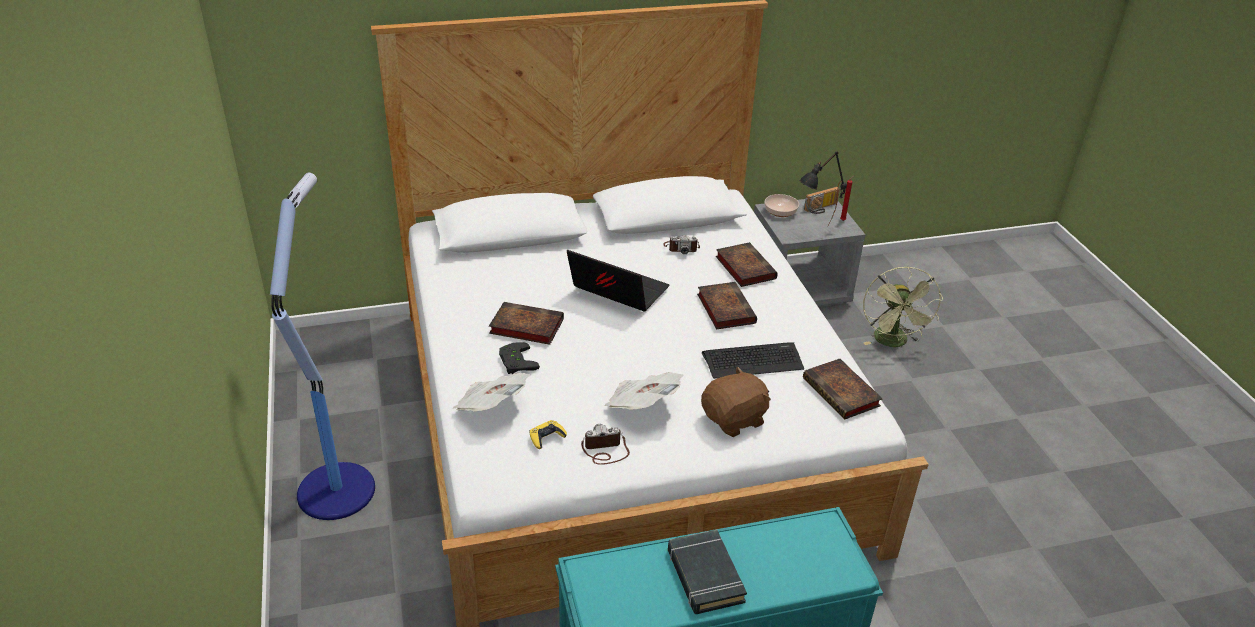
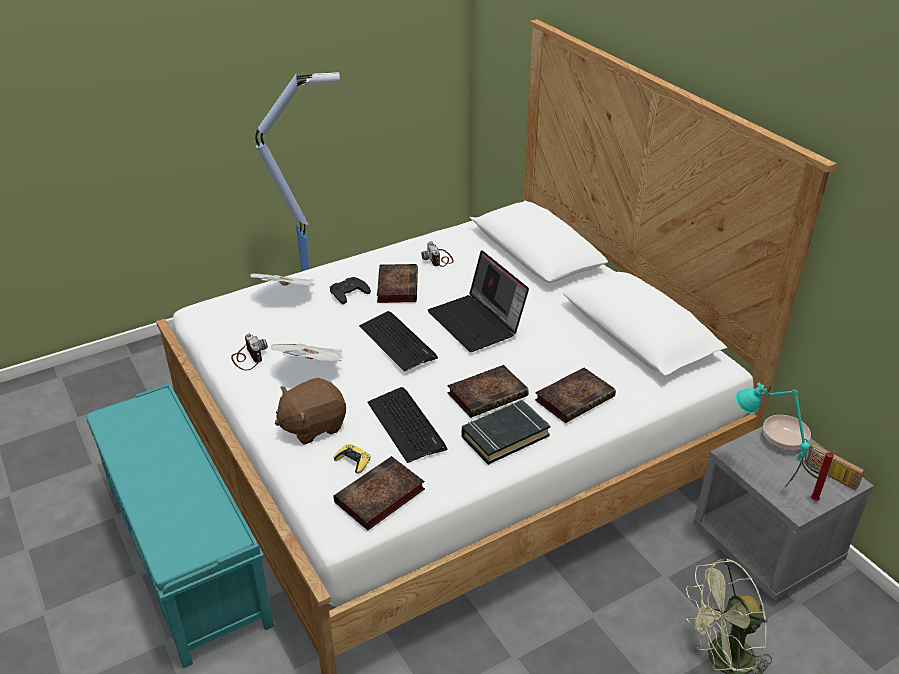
camera: 75 degrees right, 0 degrees up
(547, 437) = (254, 324): yellow game controller -> yellow game controller (353, 461)
(616, 291) = (477, 323): laptop -> laptop turned 135 degrees clockwise
(627, 342) = (398, 342): none -> keyboard
(681, 248) = (583, 350): camera -> camera (439, 259)
(704, 576) = (157, 464): black book -> black book (504, 436)
(734, 419) = (312, 426): brown plush toy -> brown plush toy turned 105 degrees clockwise
(816, 235) = (755, 478): black table lamp -> turquoise table lamp

